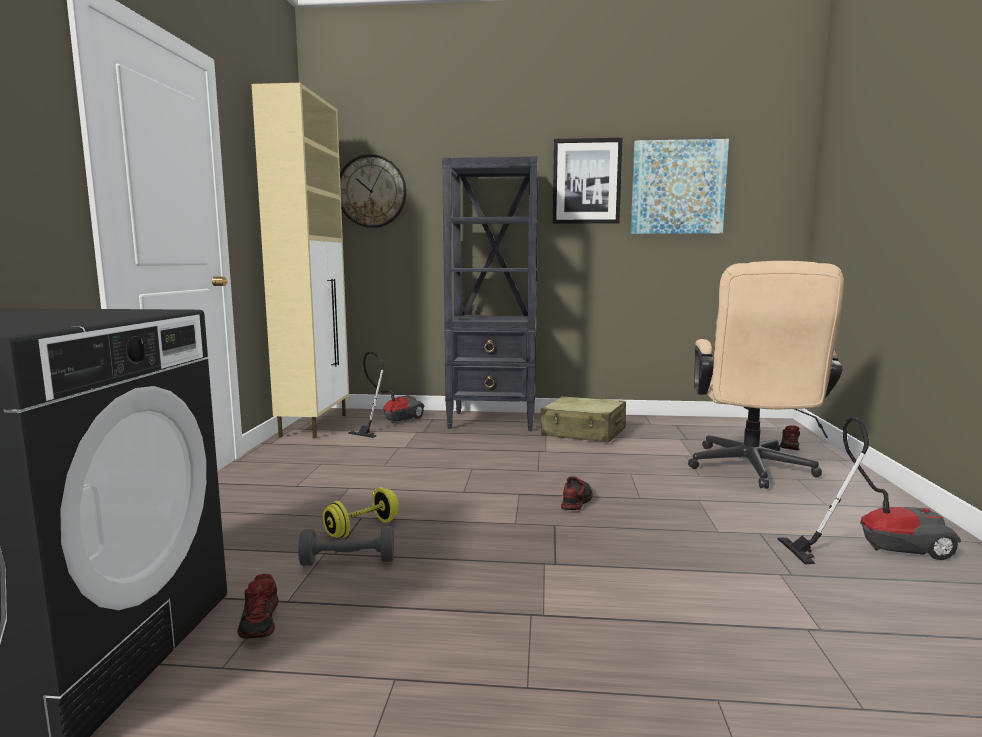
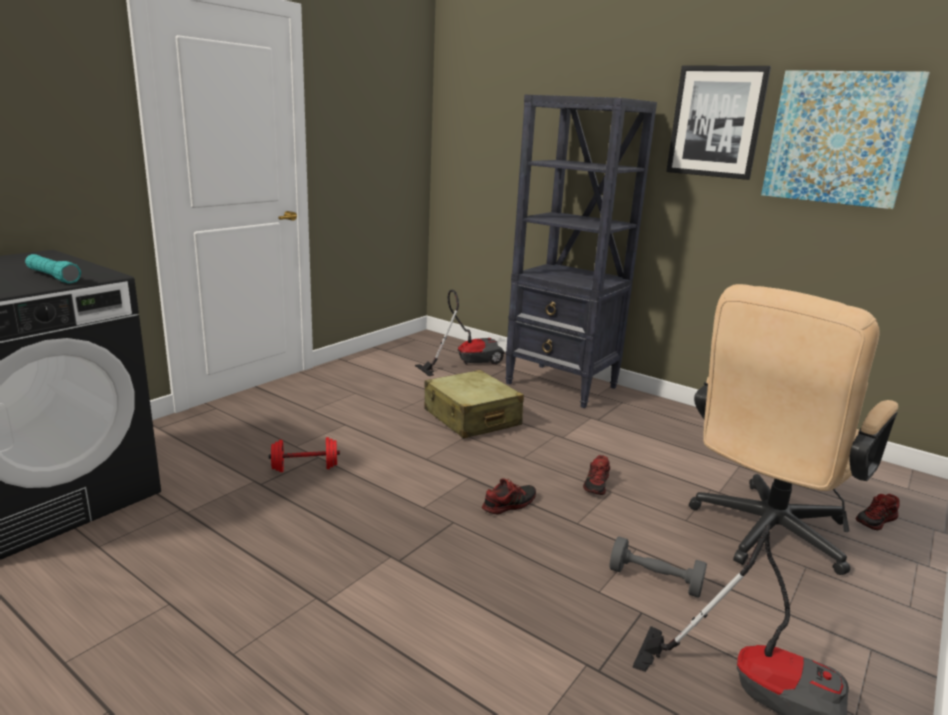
camera: 30 degrees right, 10 degrees up
(102, 314) = (53, 277): none -> turquoise flashlight
(261, 621) = (155, 521): shoe -> shoe (597, 484)
(315, 425) = (401, 349): beige cabinet -> none
(348, 561) = (260, 495): grey dumbbell -> grey dumbbell (654, 580)
(362, 529) = (305, 468): yellow dumbbell -> red dumbbell
(371, 191) = (488, 118): wall clock -> none
(584, 432) = (637, 425): beige suitcase -> beige suitcase (471, 418)

